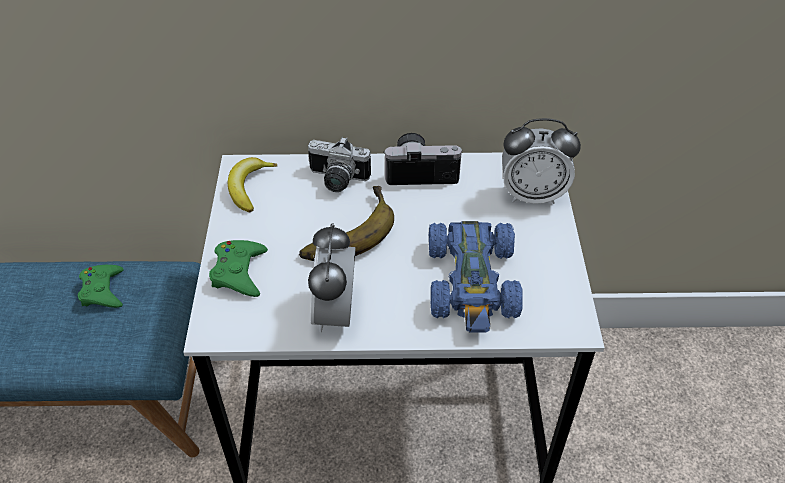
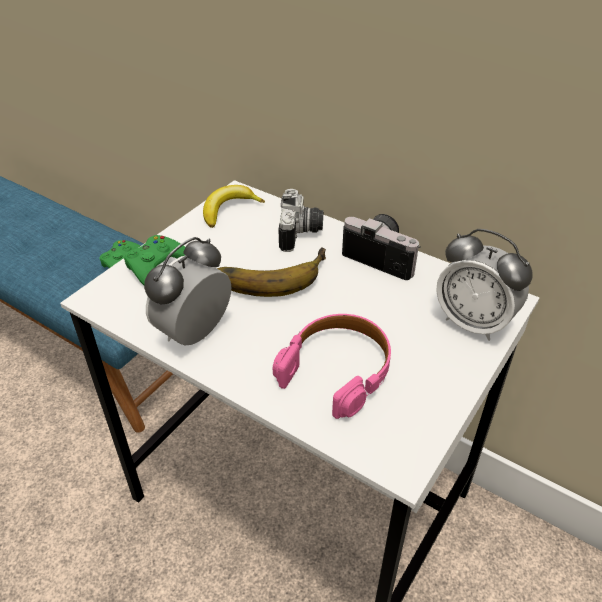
camera: 35 degrees right, 5 degrees down
(336, 180) = (301, 233): camera -> camera turned 135 degrees counterclockwise
(472, 282) = (337, 370): blue toy car -> pink headphones

